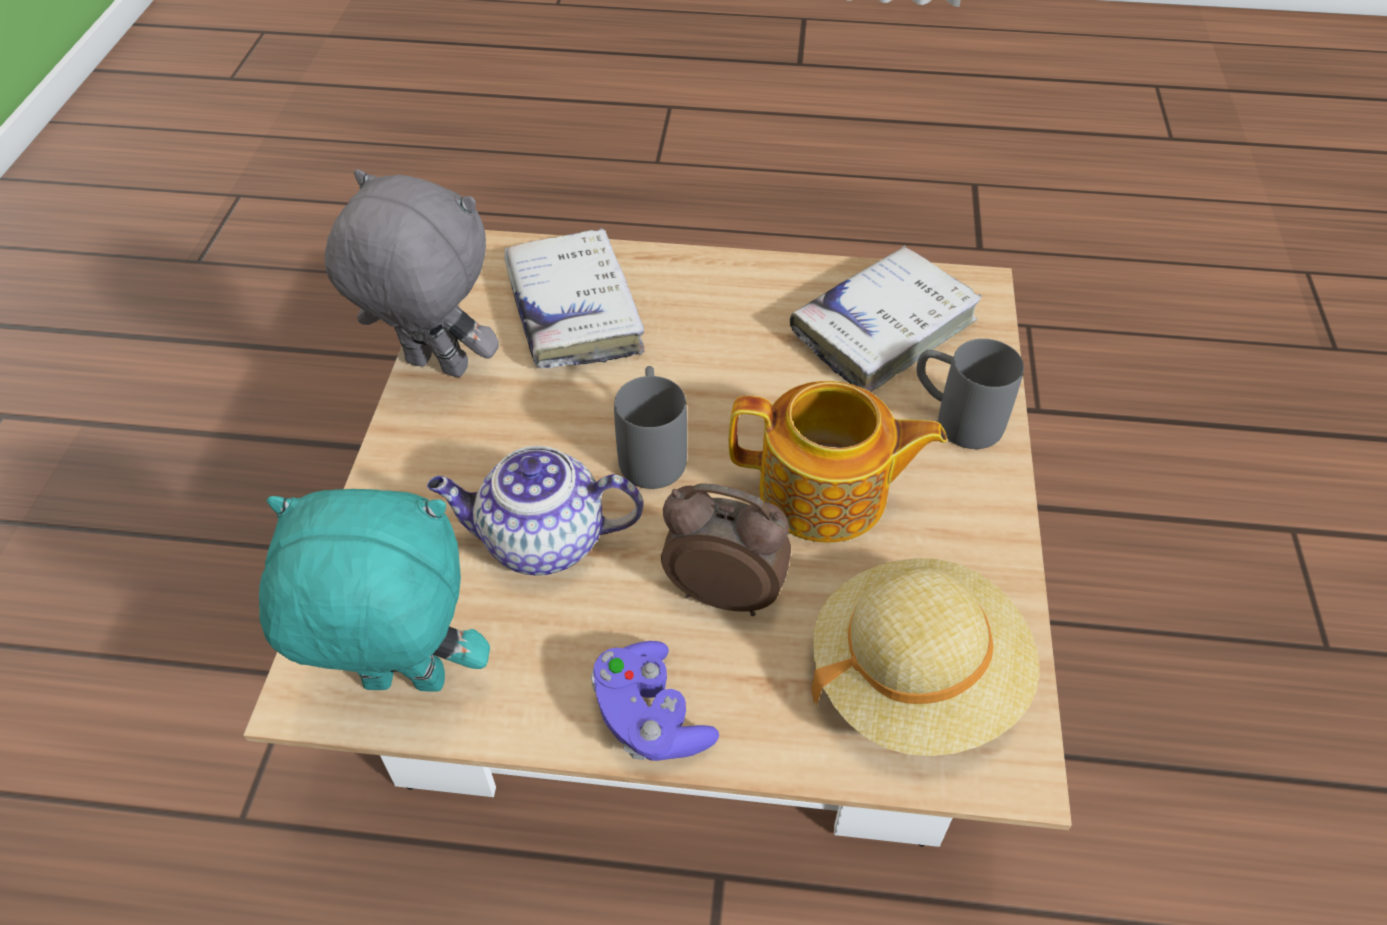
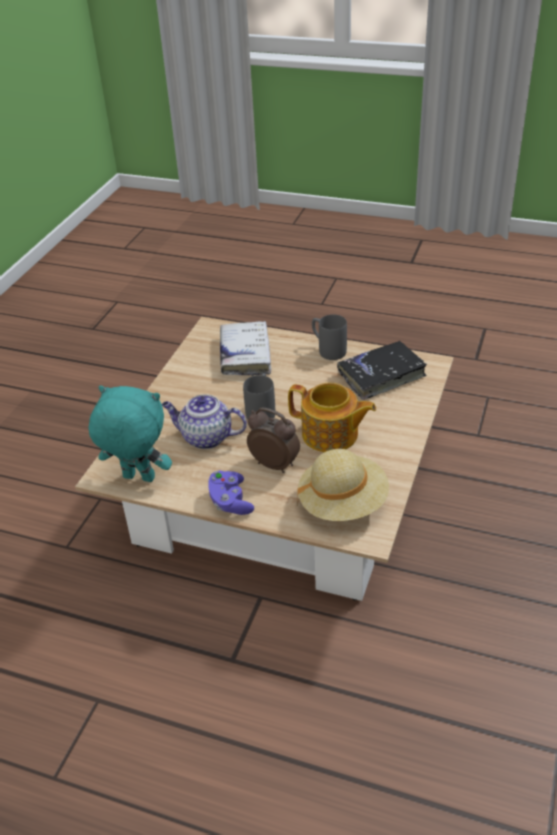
camera: 15 degrees right, 10 degrees down
(434, 368) = (179, 370): grey plush toy -> none
(883, 330) = (381, 376): white book -> black book
(955, 419) = (400, 413): grey mug -> grey mug (327, 349)

